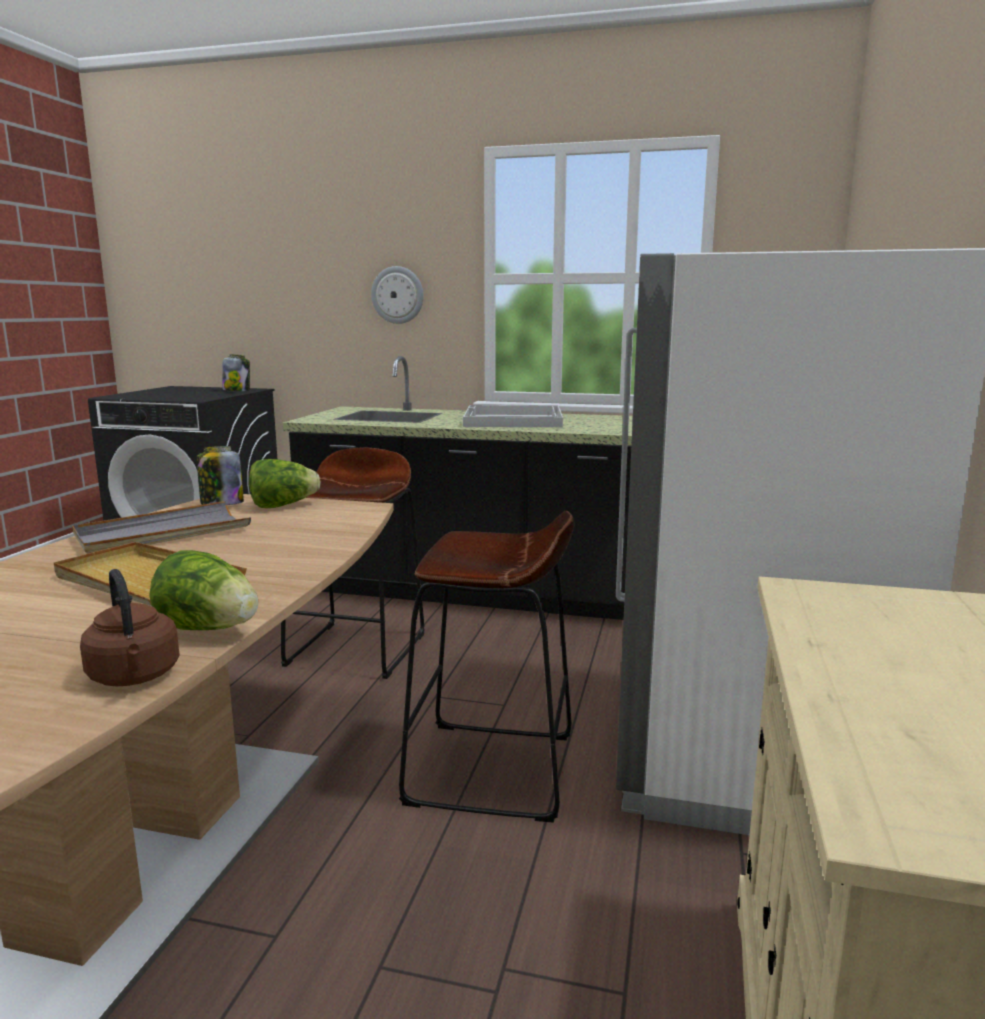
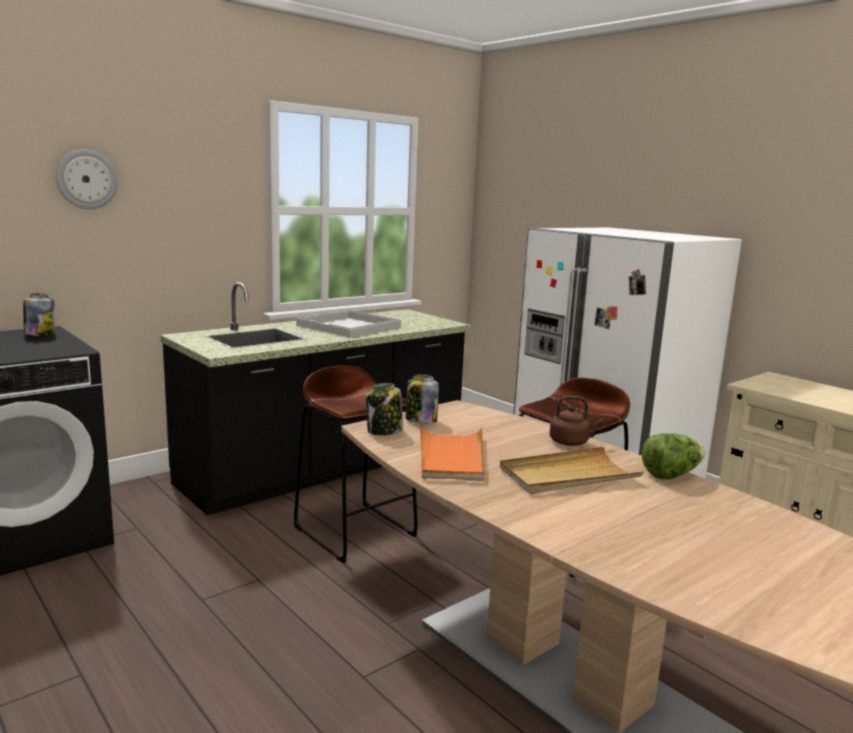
camera: 55 degrees left, 0 degrees up
(135, 677) = (728, 497): brown kettle -> brown kettle (571, 442)
(163, 534) = (451, 457): grey tray -> orange tray
(283, 506) = (420, 420): lettuce -> jar
(398, 295) = (194, 223): wall clock -> wall clock (86, 179)

